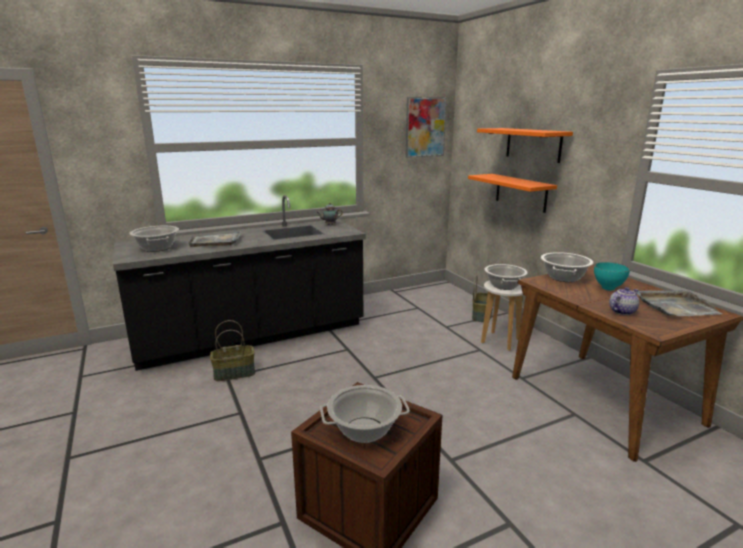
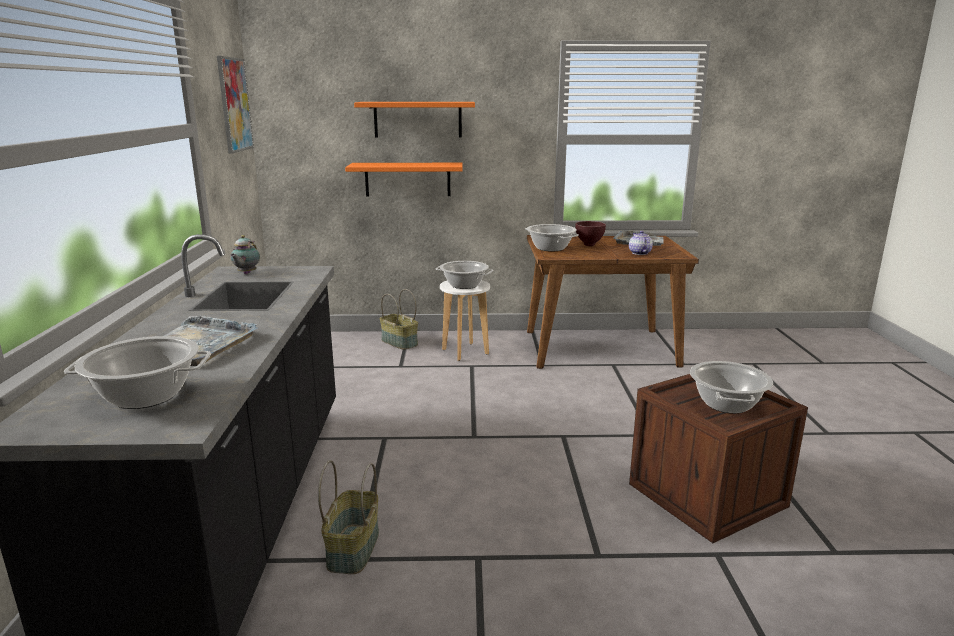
camera: 65 degrees left, 0 degrees up
(608, 289) = (590, 245): turquoise bowl -> brown bowl

